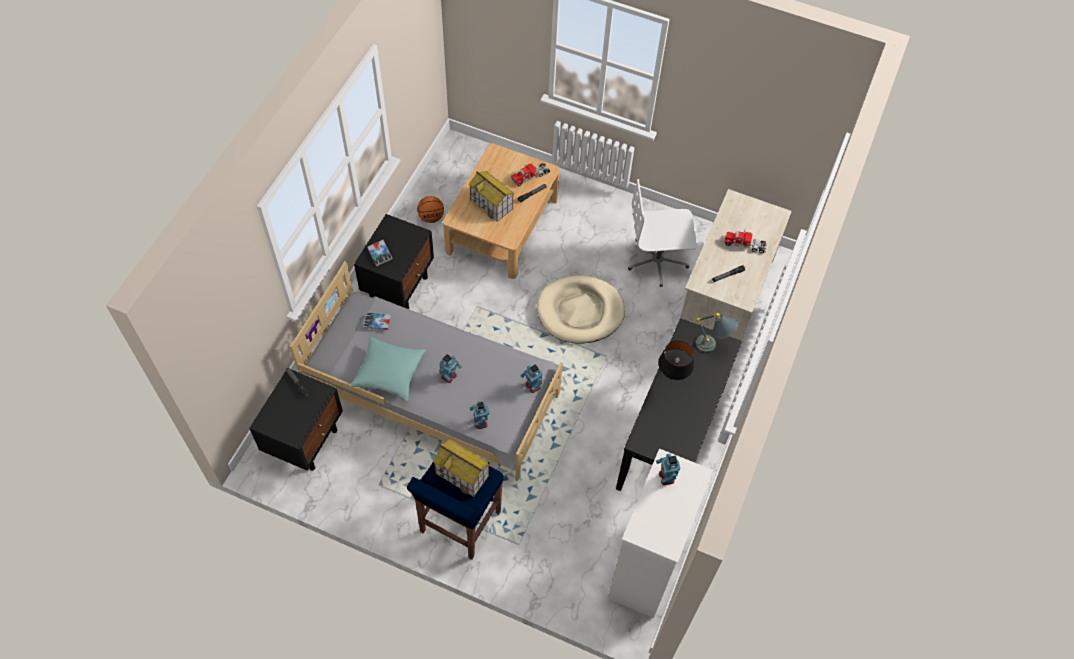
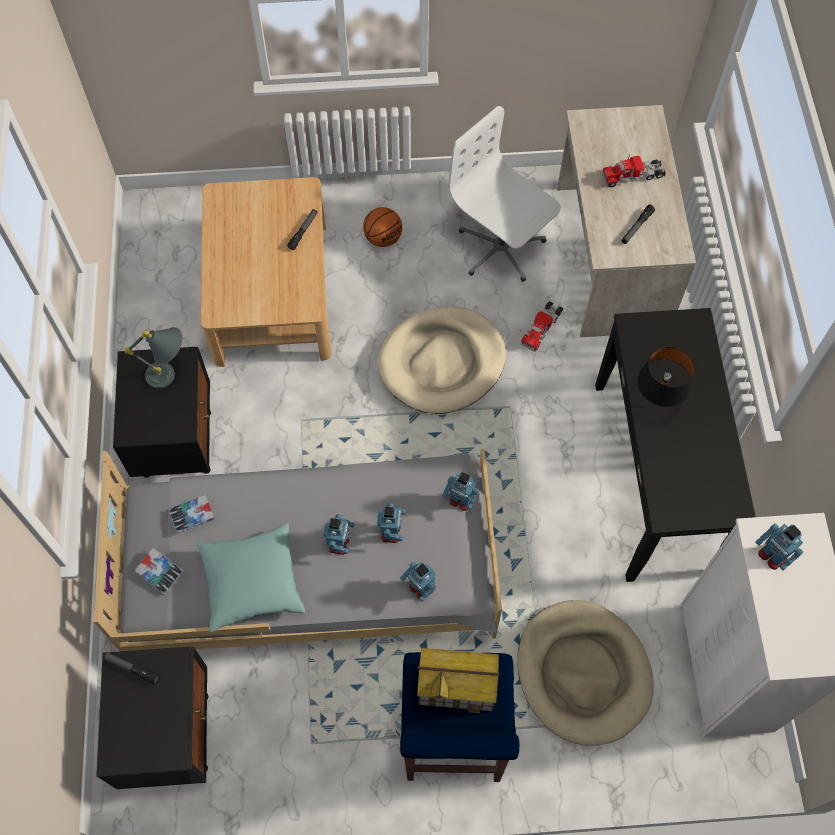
camera: 25 degrees left, 5 degrees up
(380, 254) = (143, 415): book -> book (160, 572)
(431, 217) = (167, 324): basketball -> basketball (383, 238)
(482, 384) = (391, 533): none -> toy robot
(492, 204) = (256, 270): toy house -> none
(530, 176) = (286, 207): toy truck -> toy truck (541, 328)
(557, 526) = (583, 673): none -> beige dog bed
(657, 261) = (500, 248): white office chair -> white office chair turned 75 degrees clockwise
(712, 347) = (679, 334): grey table lamp -> grey table lamp (171, 375)

